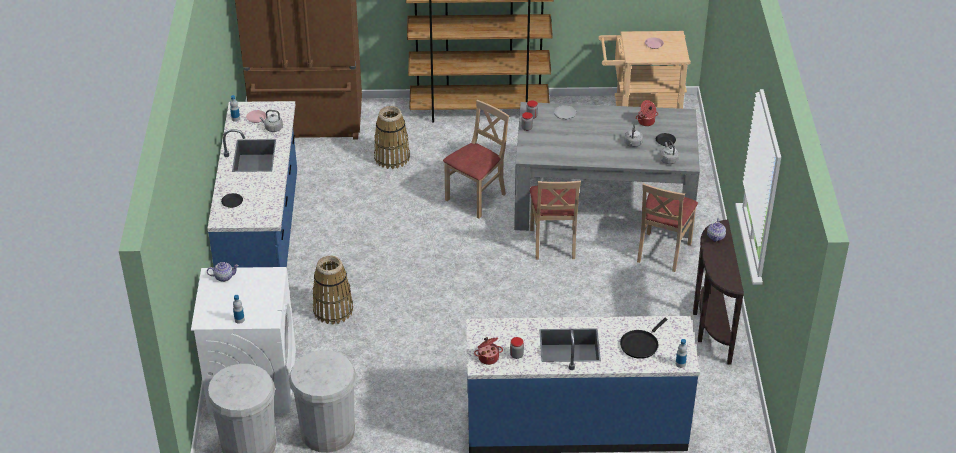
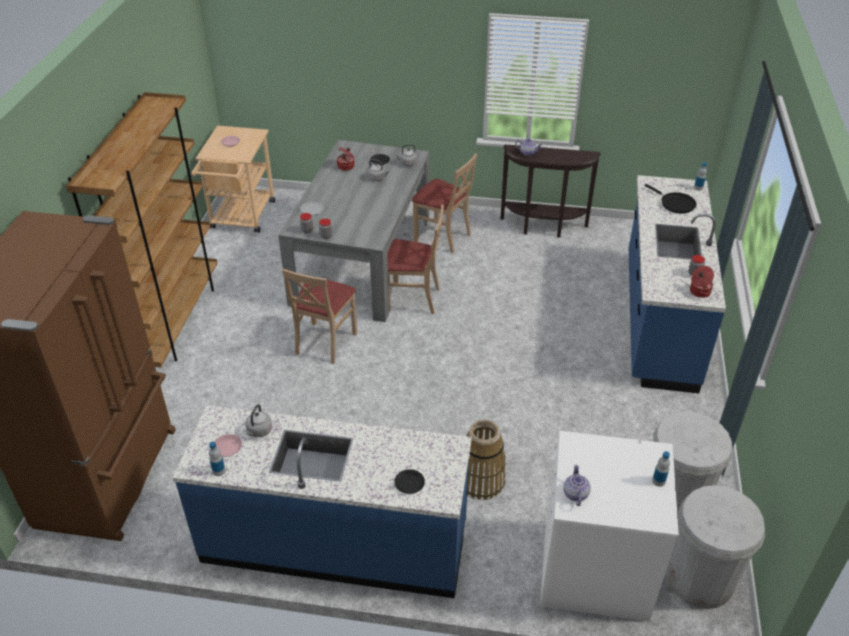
camera: 80 degrees left, 0 degrees up
(392, 157) = (225, 402): basket -> none
(476, 198) = (325, 342): beige chair -> beige chair turned 120 degrees counterclockwise

